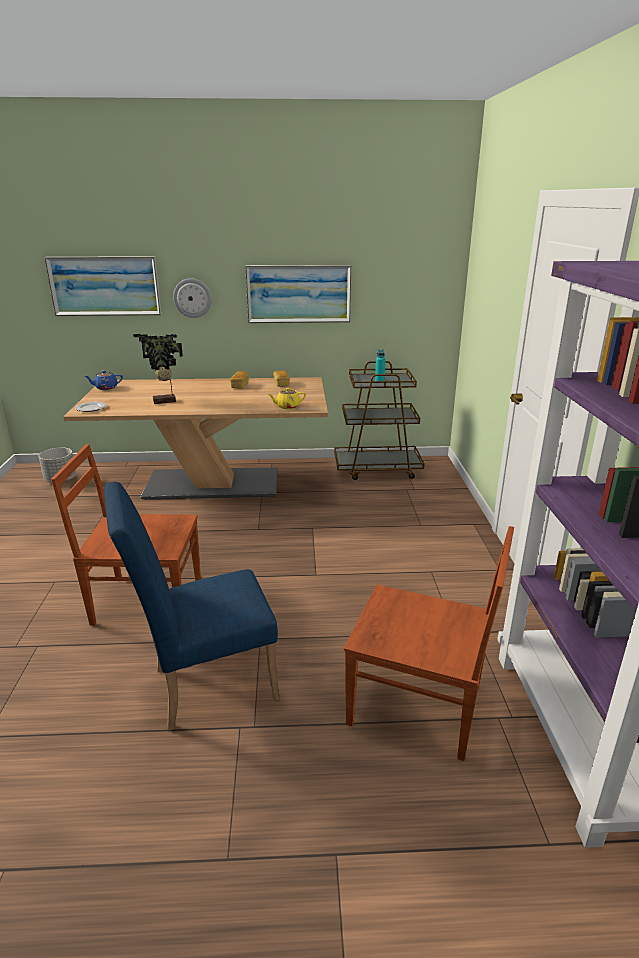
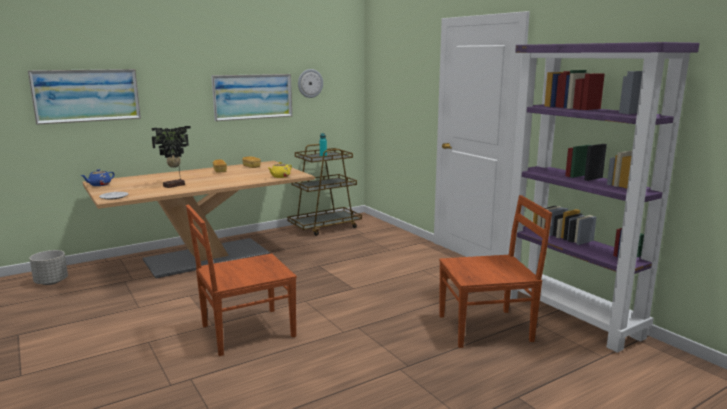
camera: 30 degrees left, 10 degrees down
(192, 298) = (167, 103): wall clock -> wall clock (310, 83)
(204, 685) = (351, 358): blue chair -> none

